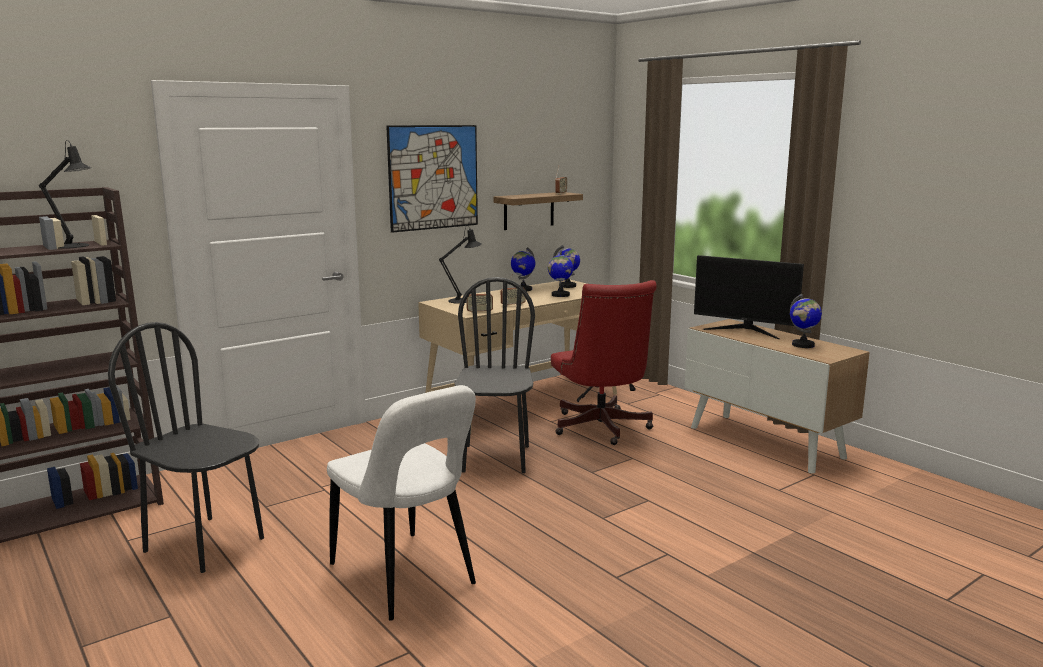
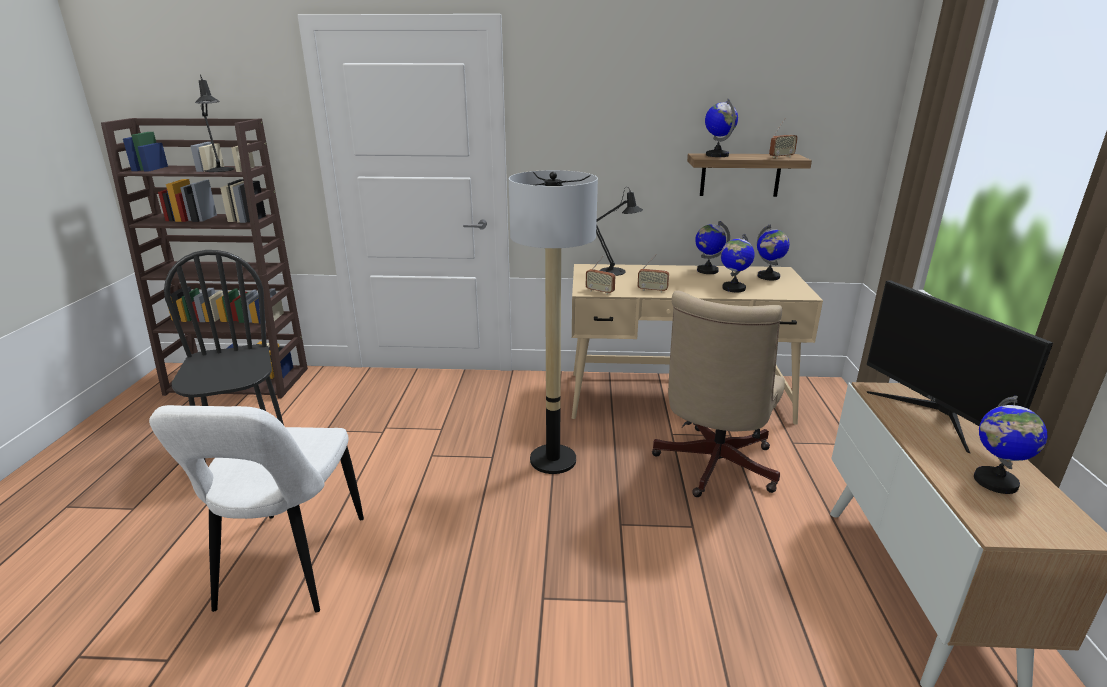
camera: 40 degrees right, 10 degrees up
(433, 177) = (605, 125): picture -> none
(495, 459) = (553, 460): black chair -> floor lamp
(518, 196) = (717, 155): none -> globe
(601, 429) = (712, 467): red office chair -> beige office chair

